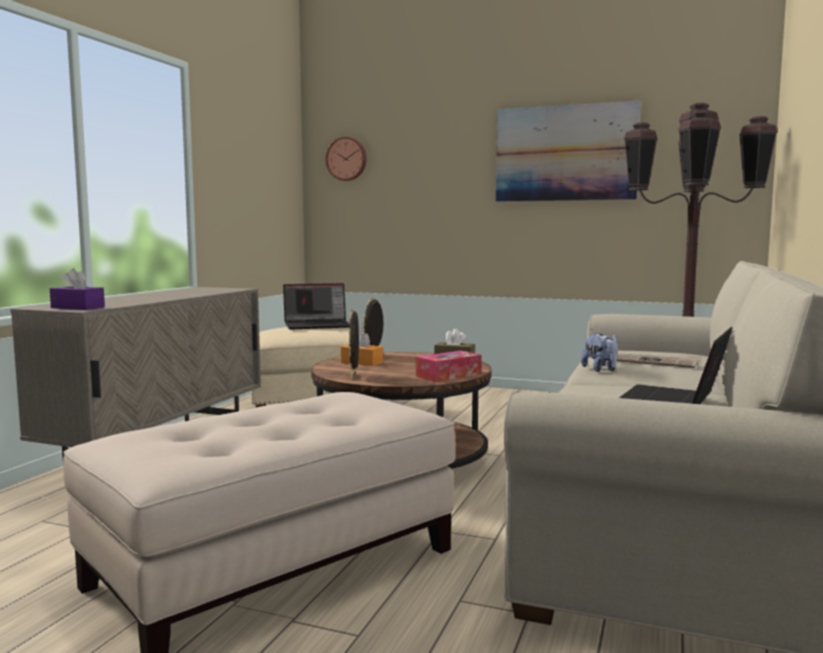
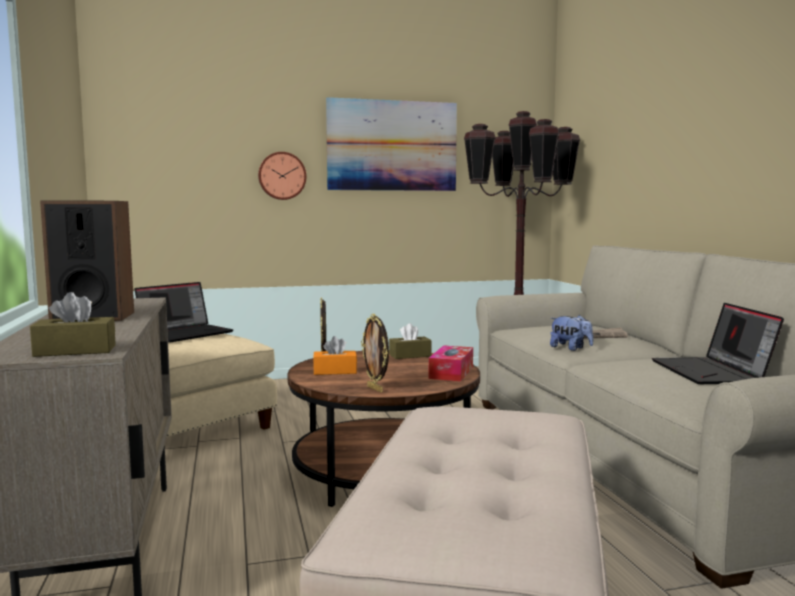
camera: 35 degrees left, 0 degrees up
(78, 307) = (75, 351): purple tissue box -> brown tissue box
(164, 295) = (93, 317): none -> speaker
(347, 159) = (148, 136): wall clock -> wall clock (282, 176)

